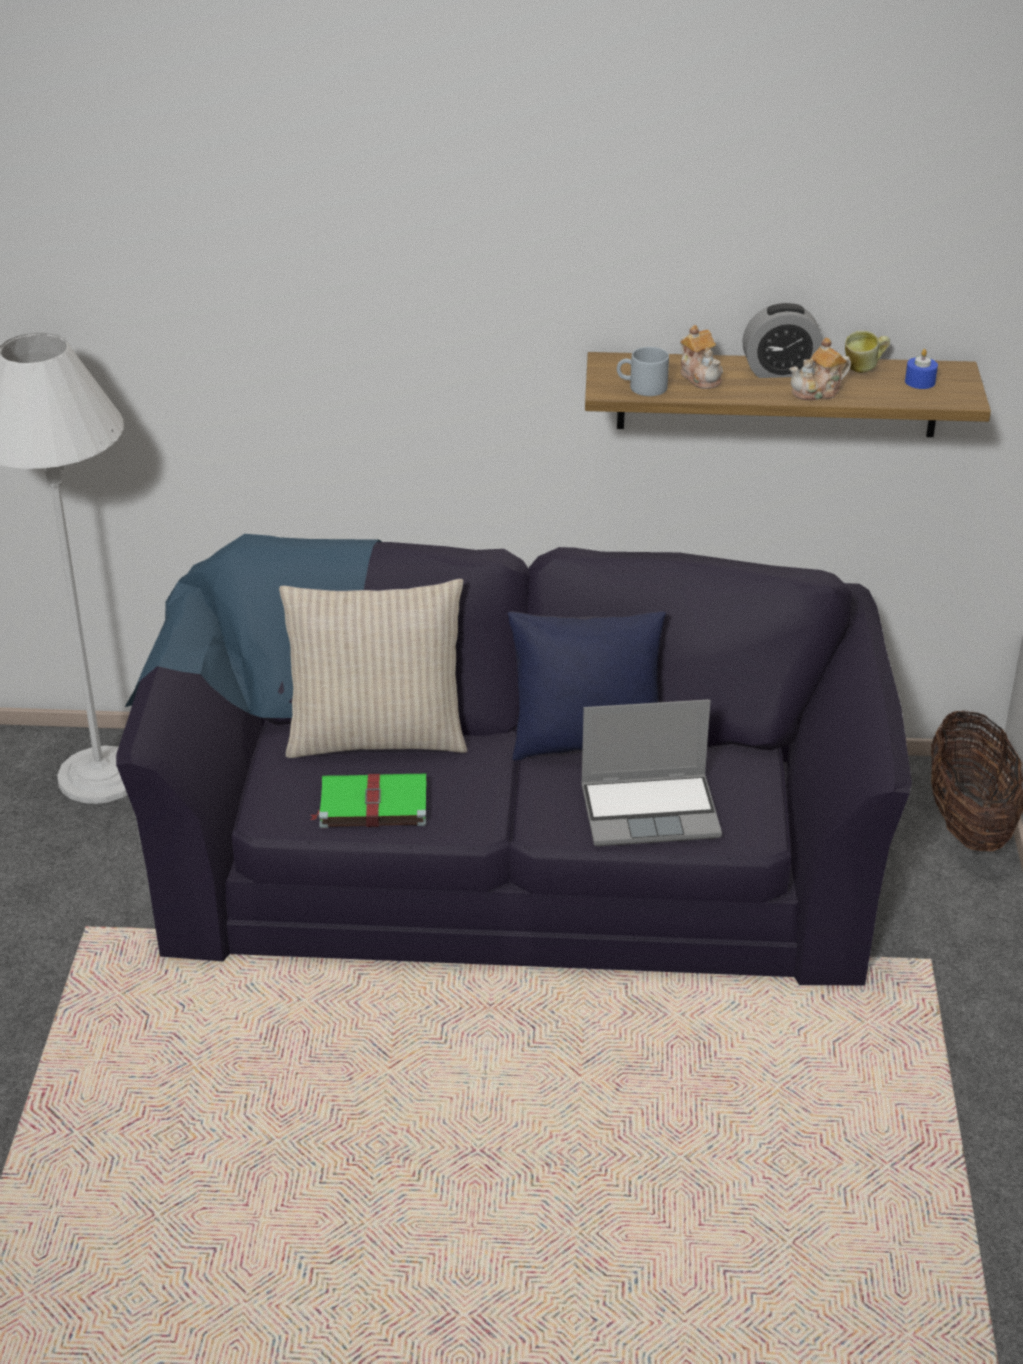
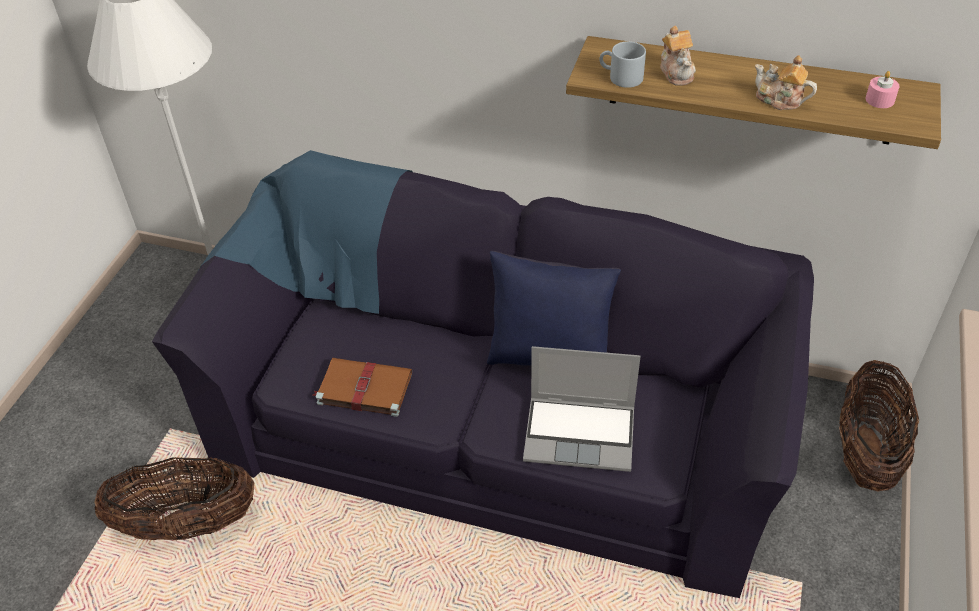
camera: 15 degrees right, 10 degrees up
(154, 1024) = (187, 524): none -> basket
(371, 804) = (363, 388): green book -> brown book
(377, 736) = (390, 324): beige pillow -> none
(780, 371) = (751, 74): alarm clock -> none
(818, 392) = (779, 100): teapot -> teapot turned 45 degrees clockwise
(864, 368) = (830, 80): mug -> none
(920, 382) = (879, 100): blue candle -> pink candle

